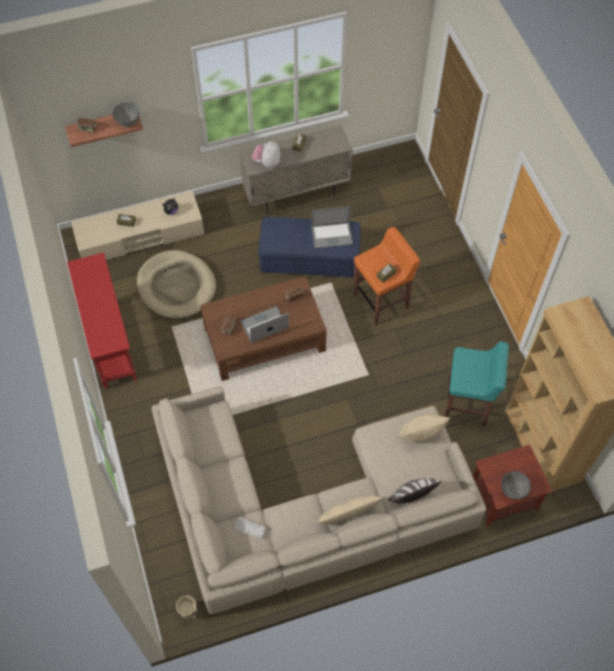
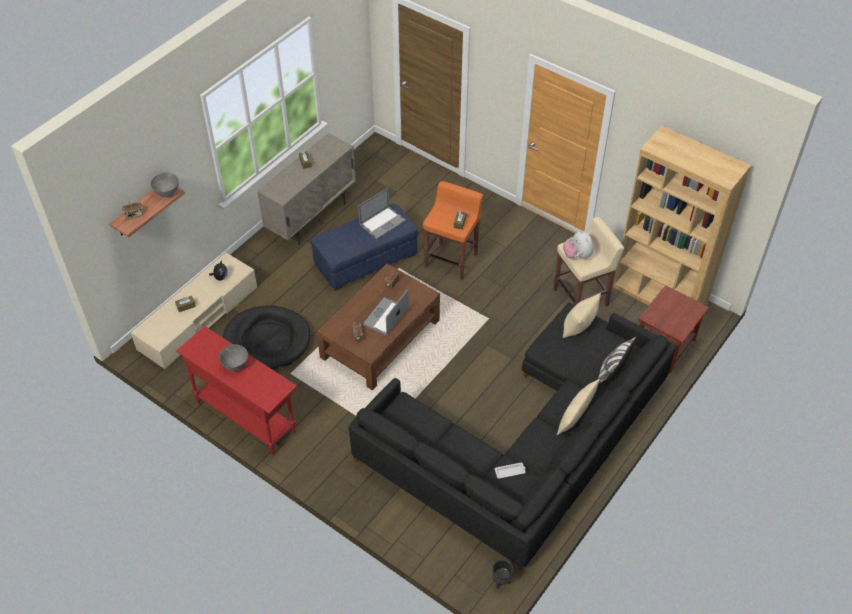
camera: 35 degrees left, 10 degrees down
(176, 286) = (267, 340): beige dog bed -> black dog bed
(188, 612) = (501, 582): beige planter -> black planter
(267, 163) = (290, 188): plush toy -> plush toy (577, 256)
(308, 508) = (527, 443): beige sofa -> black sofa
(467, 404) = (581, 297): turquoise stool -> beige stool
(512, 490) = (681, 322): grey bowl -> grey bowl (235, 365)

